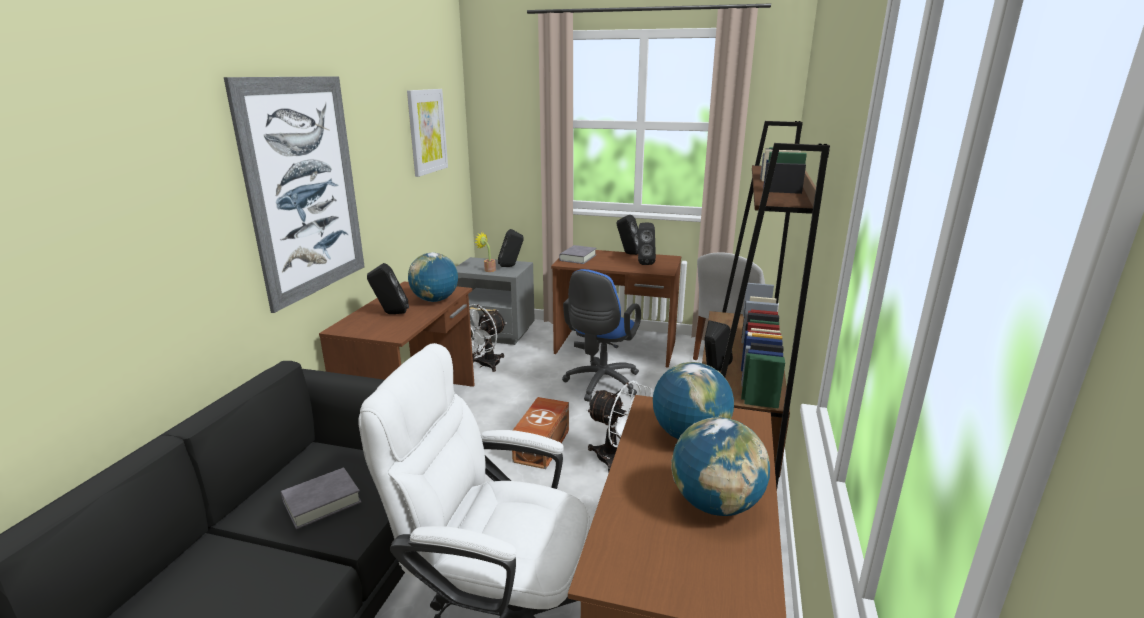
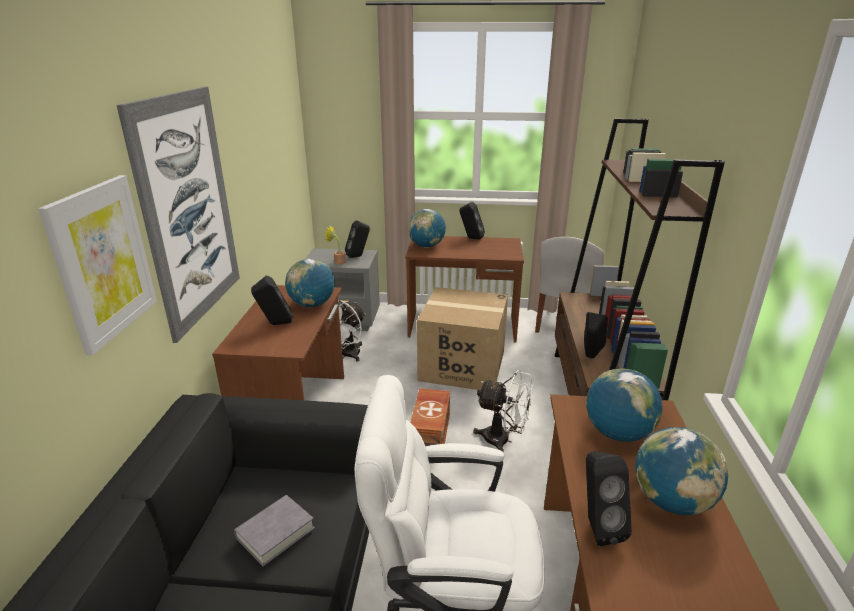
camera: 10 degrees left, 5 degrees up
(427, 131) = (275, 130): picture -> picture (103, 261)
(578, 258) = (426, 246): grey book -> globe
(600, 385) = (462, 366): blue office chair -> cardboard box
(644, 263) = (490, 248): black speaker -> black speaker (597, 526)

